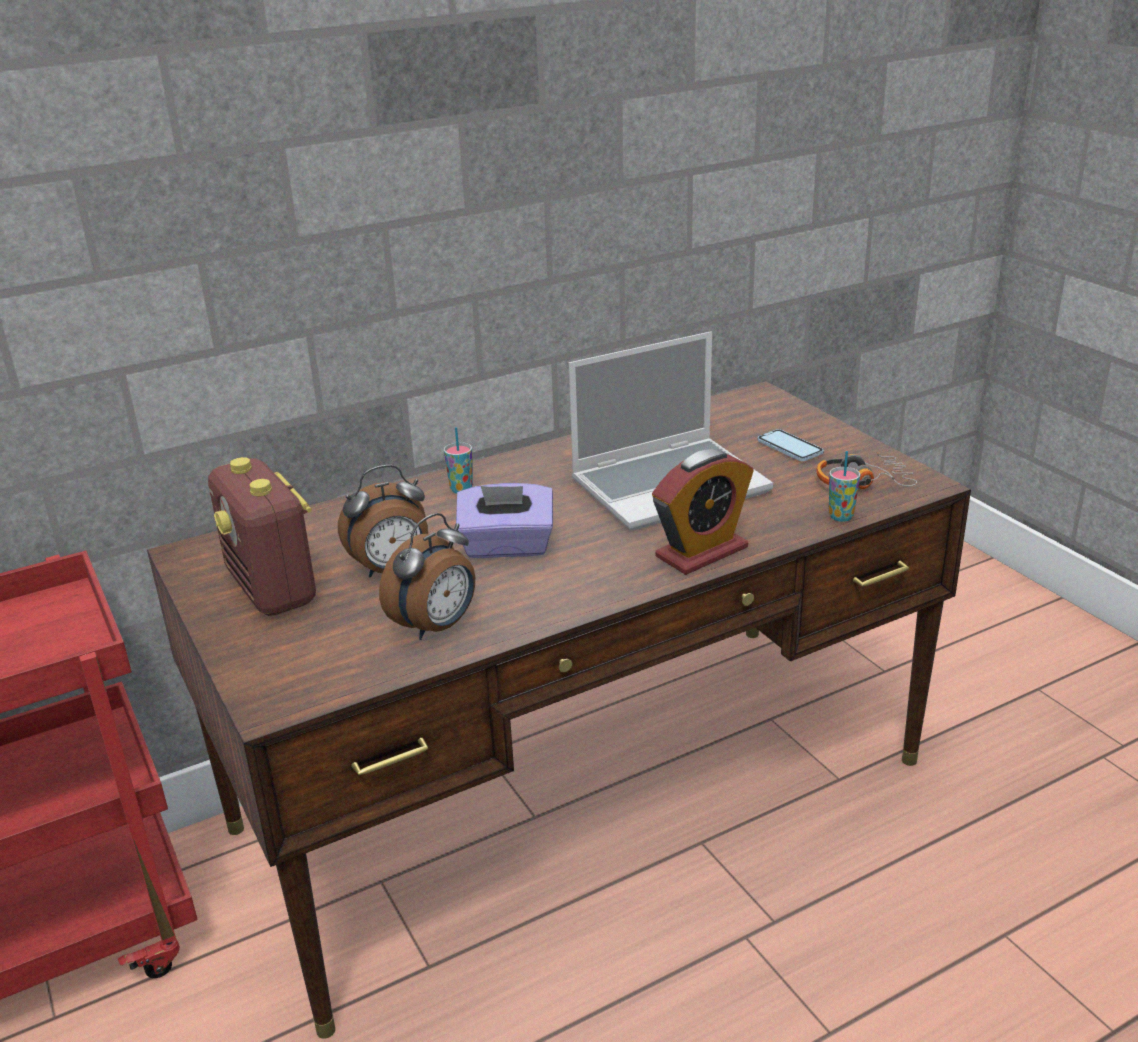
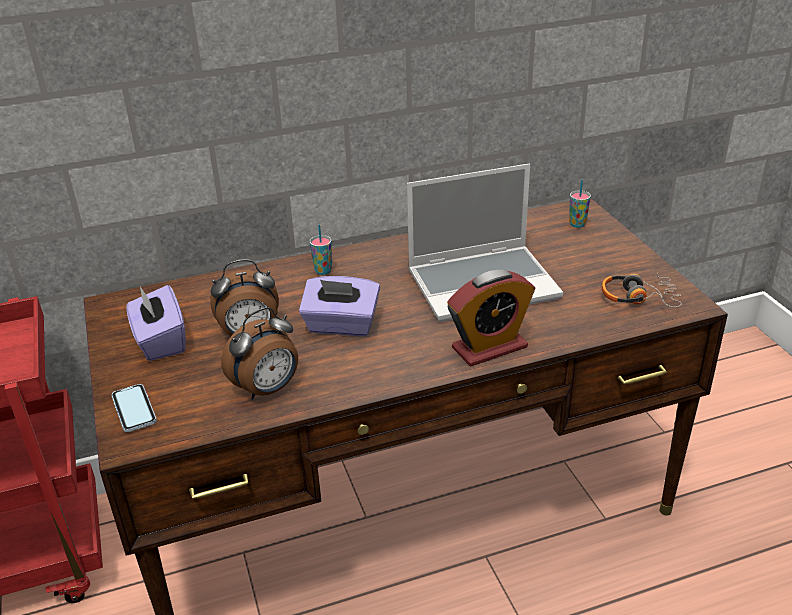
camera: 10 degrees right, 5 degrees up
(272, 588) = (160, 341): radio -> purple tissue box
(789, 447) = (589, 259): phone -> phone (134, 409)
(841, 516) = (611, 327): cup -> cup (577, 224)

